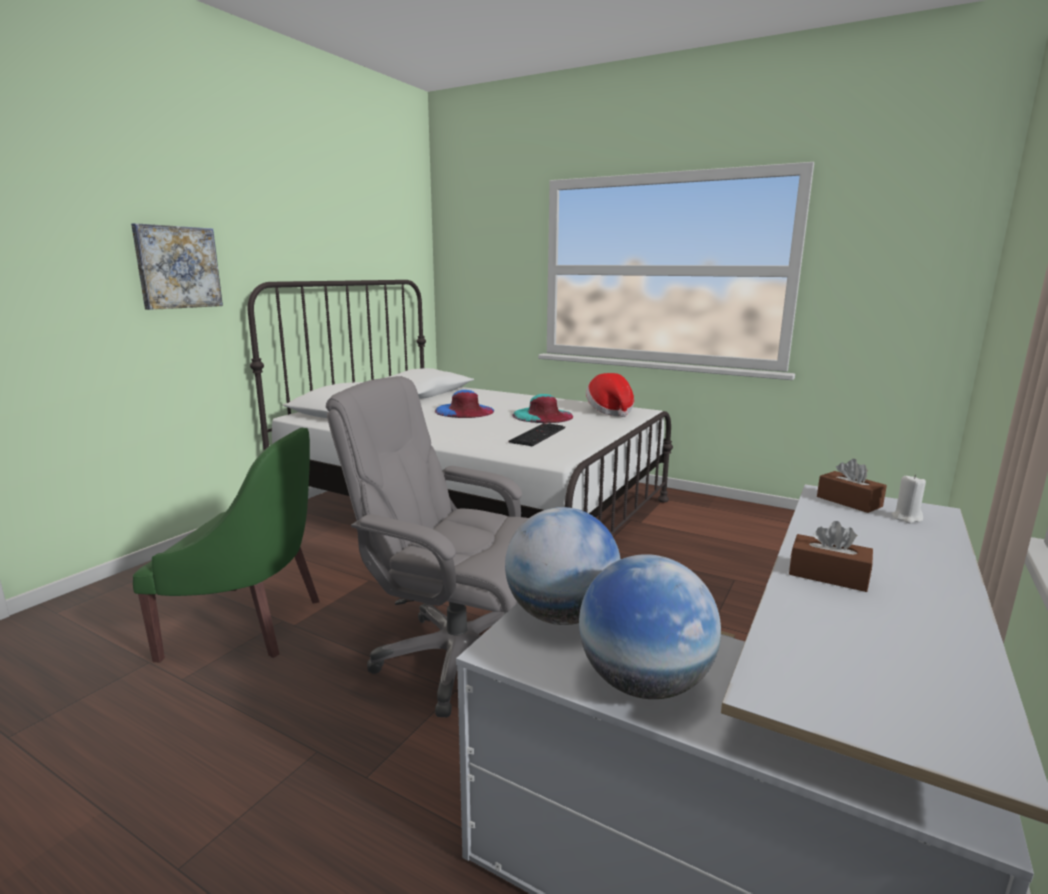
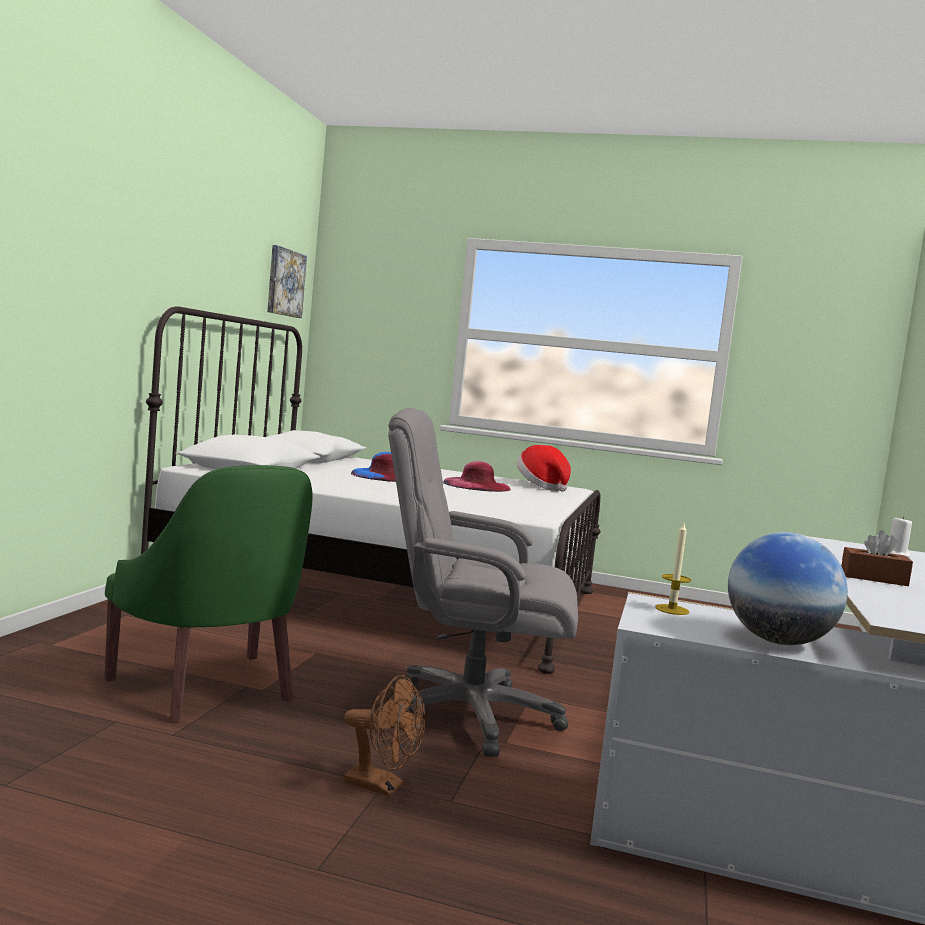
camera: 15 degrees left, 10 degrees down
(178, 267) = (99, 276): picture -> picture (285, 282)
(250, 624) = (209, 689): green armchair -> green armchair turned 60 degrees clockwise
(314, 753) = (382, 786): none -> brown fan
(537, 434) = (492, 499): keyboard -> none
(543, 415) = (476, 485): turquoise hat -> pink hat
(561, 616) = (672, 609): globe -> candle
(849, 501) = (845, 545): brown tissue box -> none

